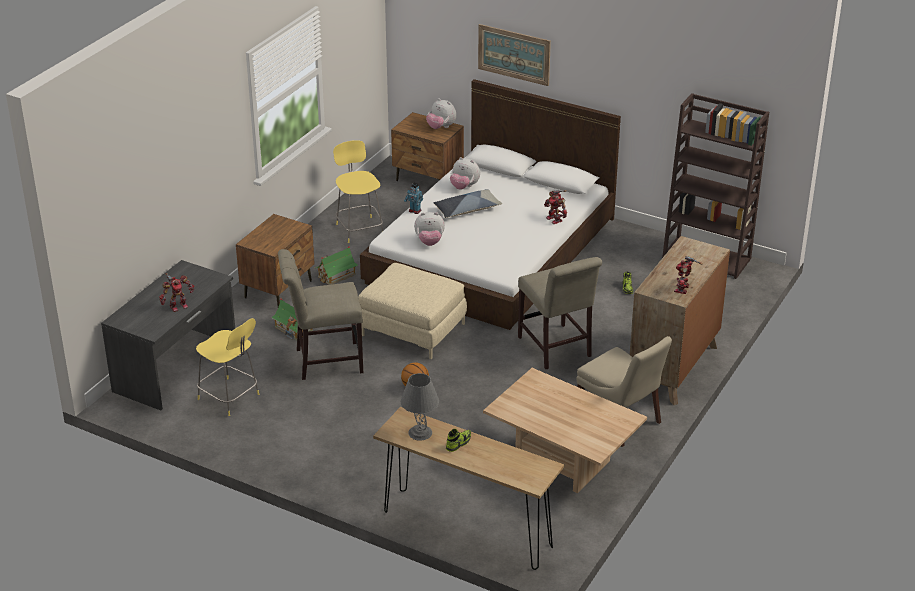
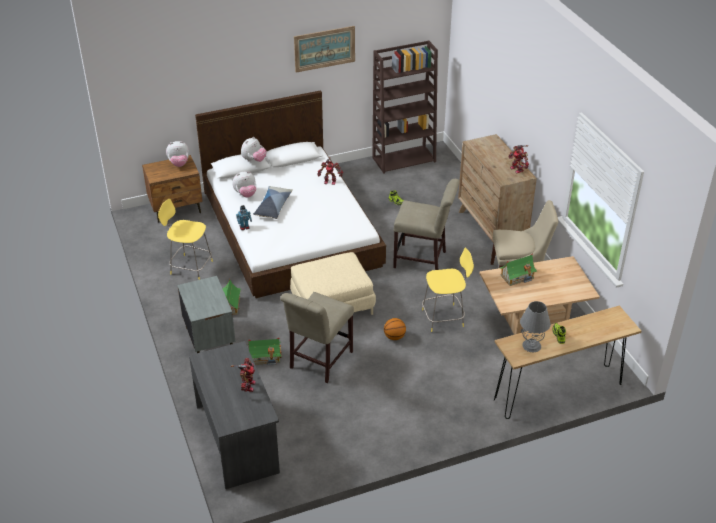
camera: 50 degrees left, 5 degrees up
(230, 398) = (306, 429): yellow stool -> yellow stool (444, 318)
(279, 289) = (210, 339): brown nightstand -> grey nightstand
(429, 242) = (288, 240): plush toy -> plush toy (254, 160)
(514, 54) = (227, 80): picture -> picture (324, 48)
(557, 394) = (517, 276): none -> toy house

